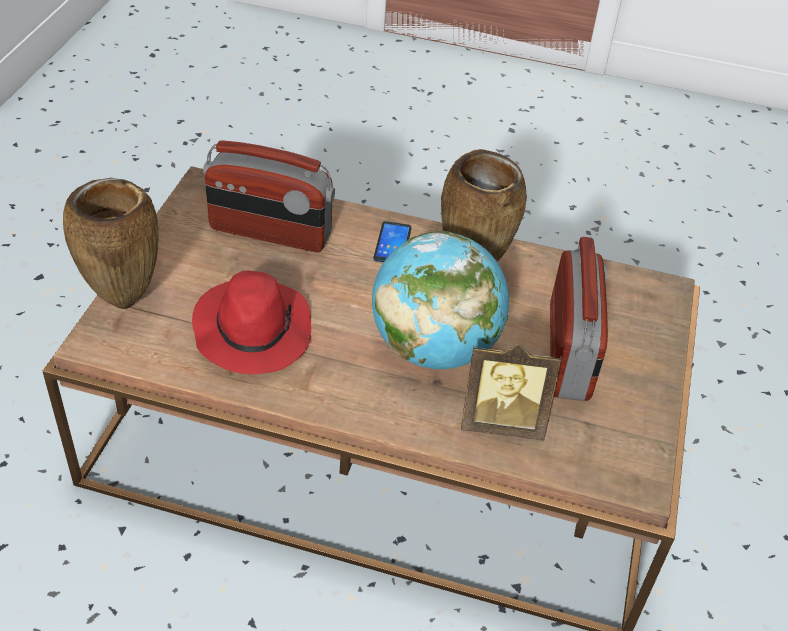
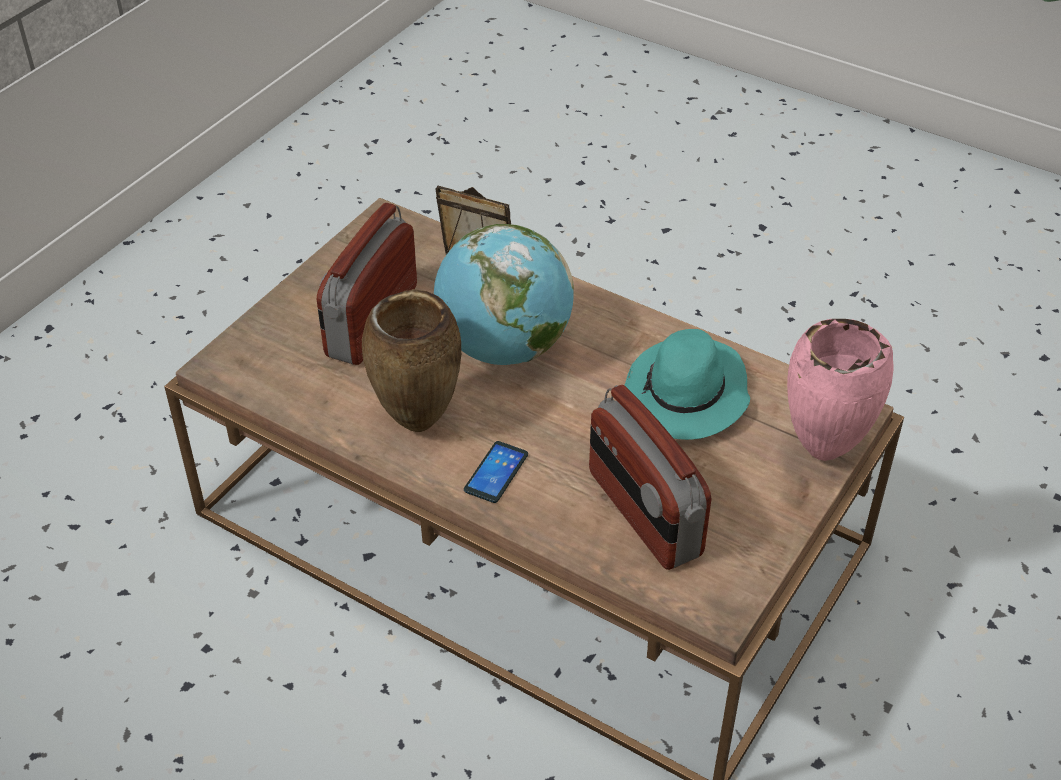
camera: 160 degrees left, 0 degrees up
(125, 300) = (822, 454): brown vase -> pink vase
(252, 330) = (686, 396): red hat -> turquoise hat
(270, 233) = (643, 514): radio -> radio turned 150 degrees counterclockwise

